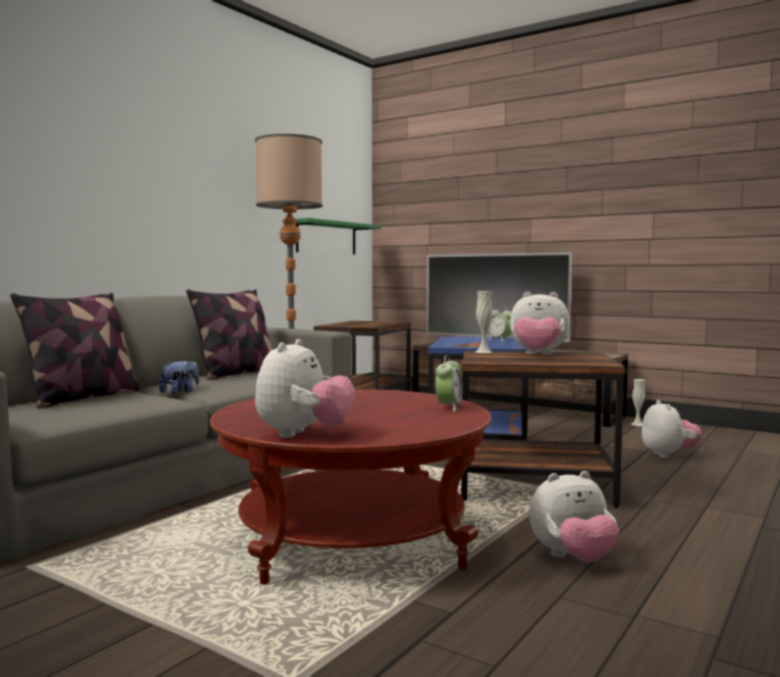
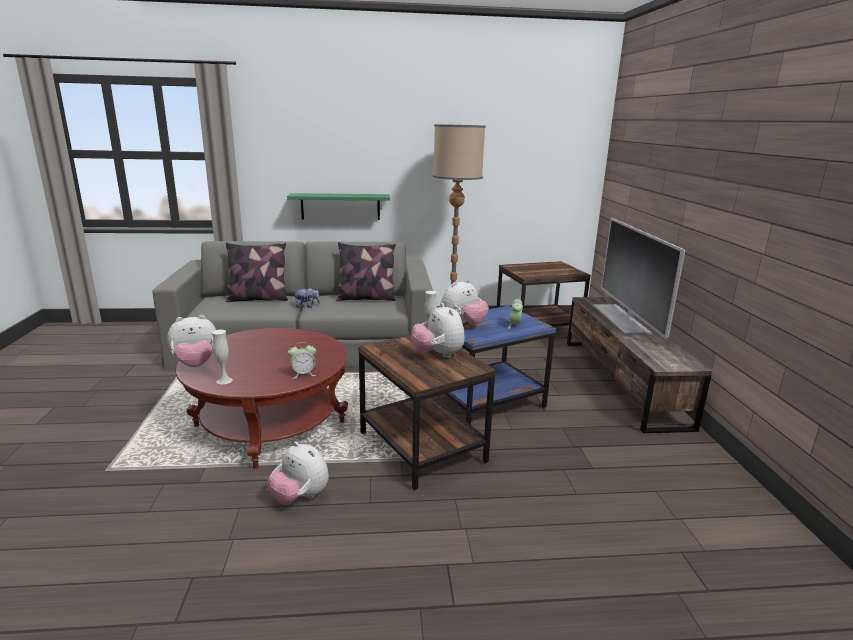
camera: 50 degrees right, 15 degrees up
(326, 238) = (538, 191): green shelf -> green shelf (340, 206)
(637, 424) = (681, 443): white vase -> white vase (224, 380)
(668, 455) = (595, 481): plush toy -> plush toy (463, 324)

